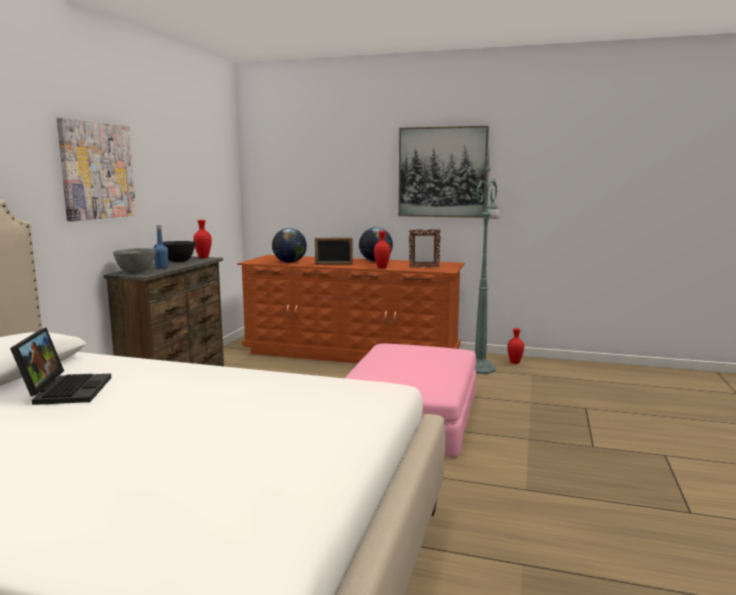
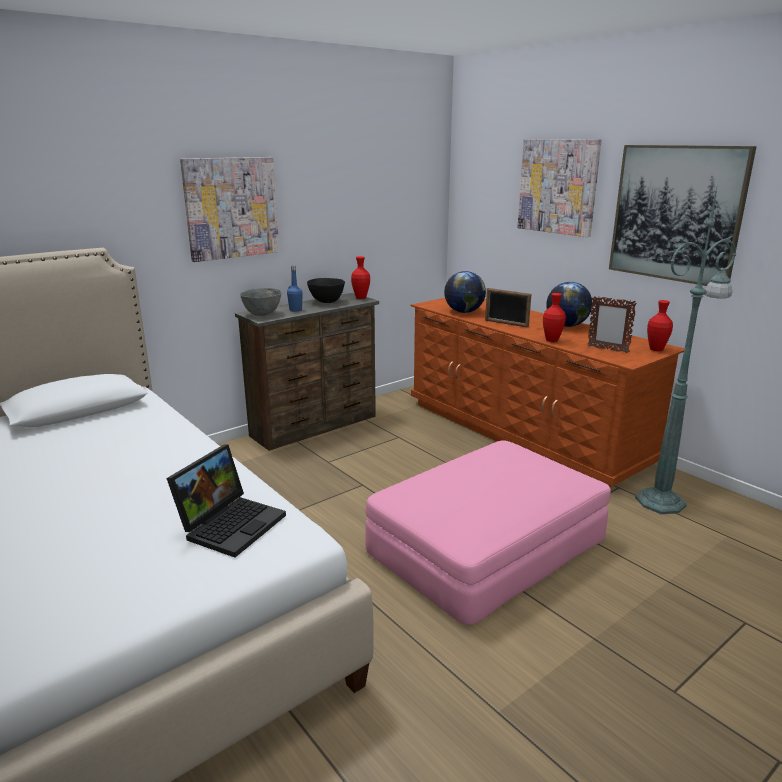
camera: 35 degrees right, 10 degrees up
(65, 390) = (78, 443): laptop -> laptop (231, 523)
(346, 160) = (558, 186): none -> picture
(514, 362) = (725, 507): red vase -> red vase (656, 349)

